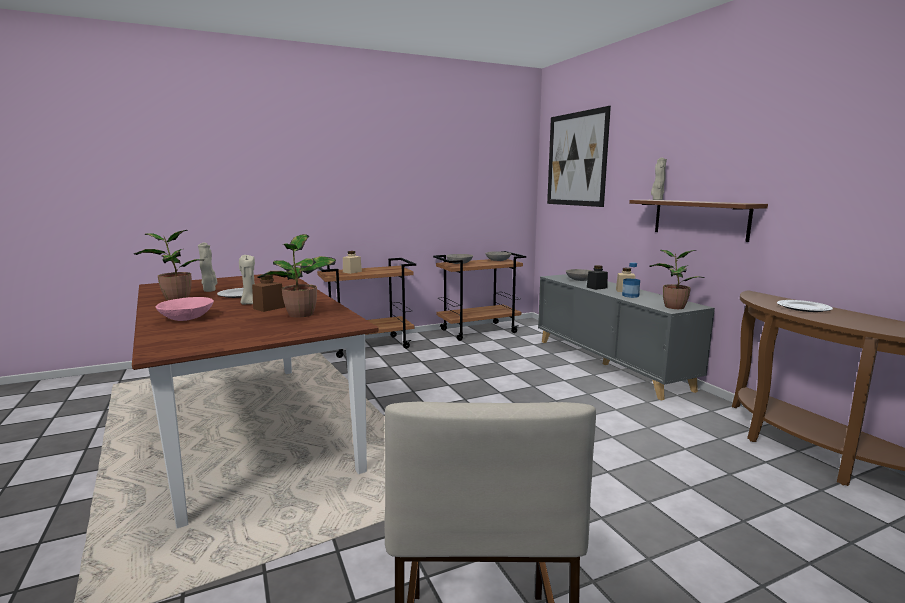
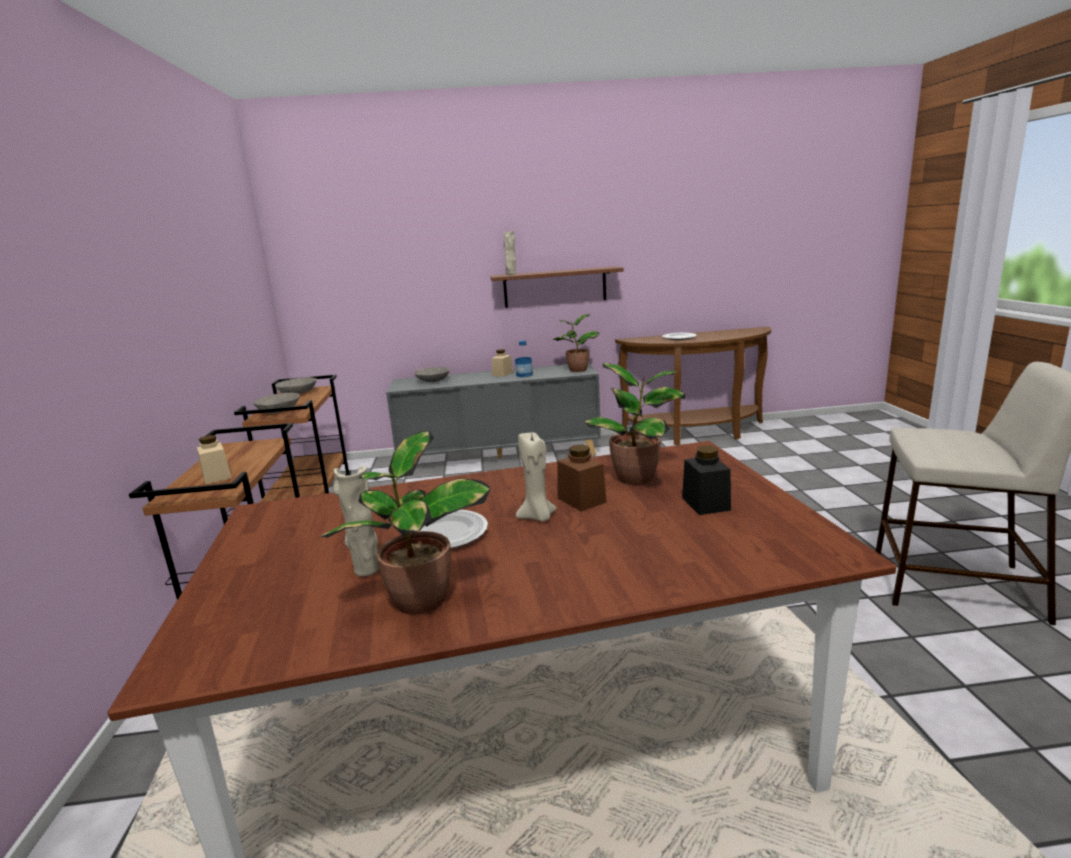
camera: 70 degrees left, 5 degrees up
(187, 317) = (624, 560): pink bowl -> none
(576, 159) = (355, 236): picture -> none
(596, 287) = (477, 380): black jar -> black jar (705, 504)

